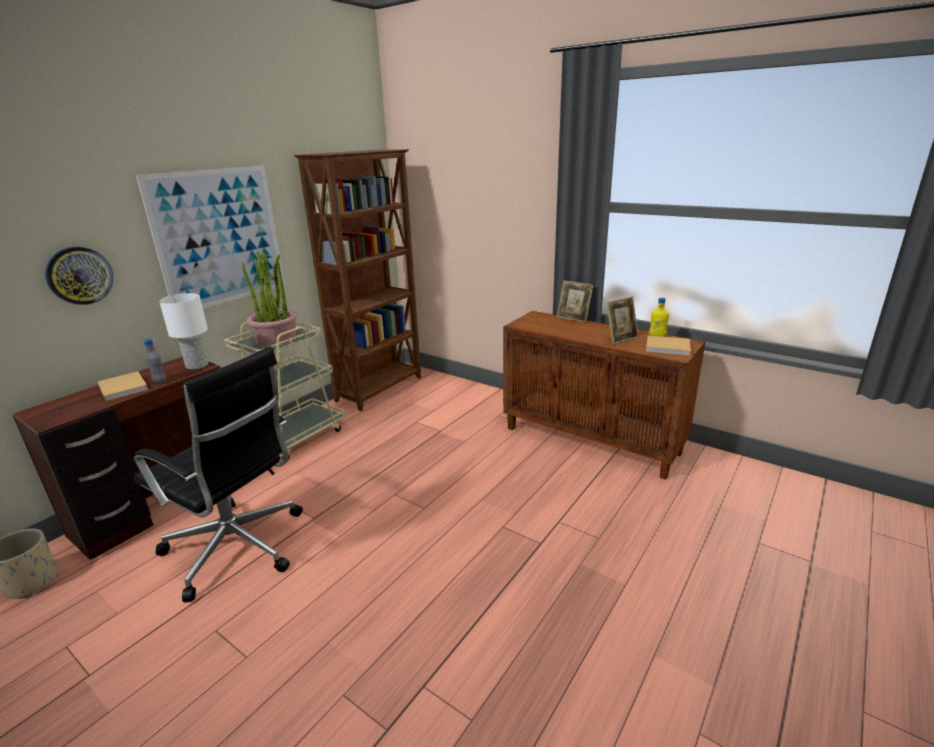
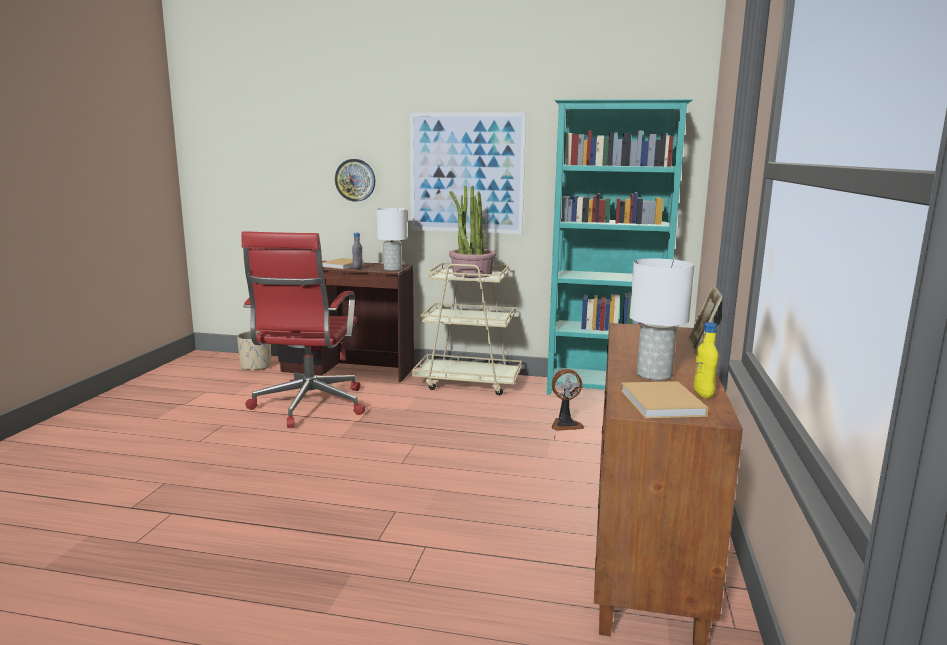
camera: 65 degrees right, 10 degrees down
(238, 548) = (308, 406): black office chair -> red office chair
(380, 389) = (604, 391): brown bookcase -> turquoise bookcase
(420, 419) = (565, 424): none -> fan
(621, 339) = (655, 375): picture frame -> white table lamp

